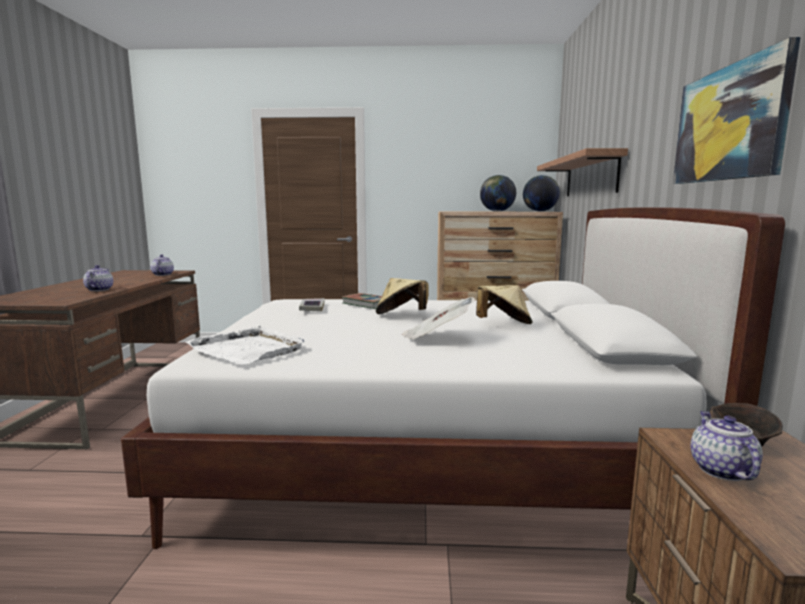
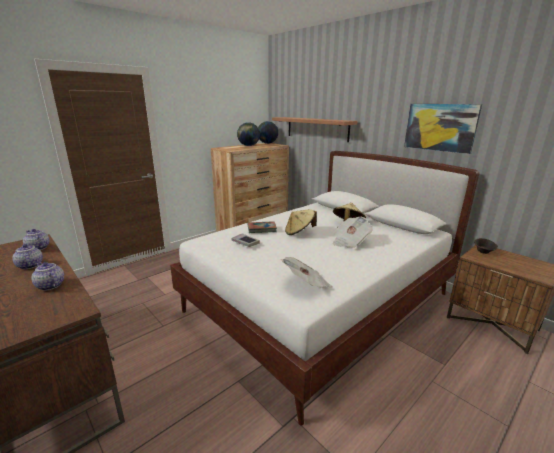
camera: 45 degrees left, 10 degrees up
(248, 349) = (306, 284): white tray -> newspaper
(720, 469) = (497, 263): teapot -> teapot (30, 265)

